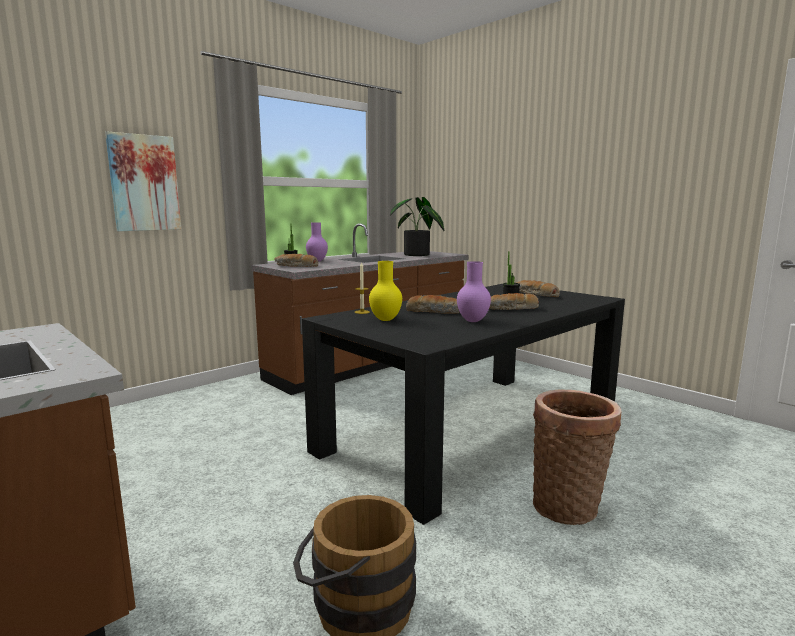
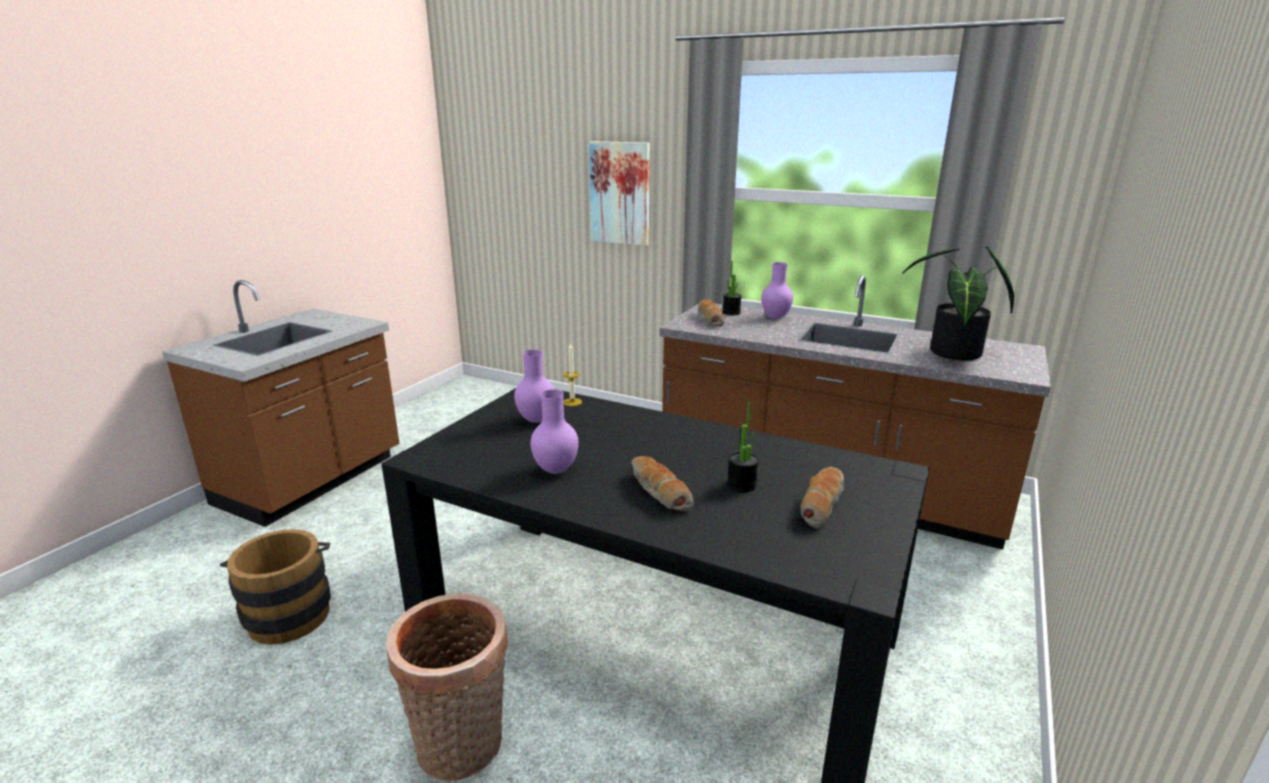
camera: 70 degrees right, 10 degrees up
(386, 319) = (537, 420): yellow vase -> purple vase
(435, 312) = (600, 440): bread -> none

